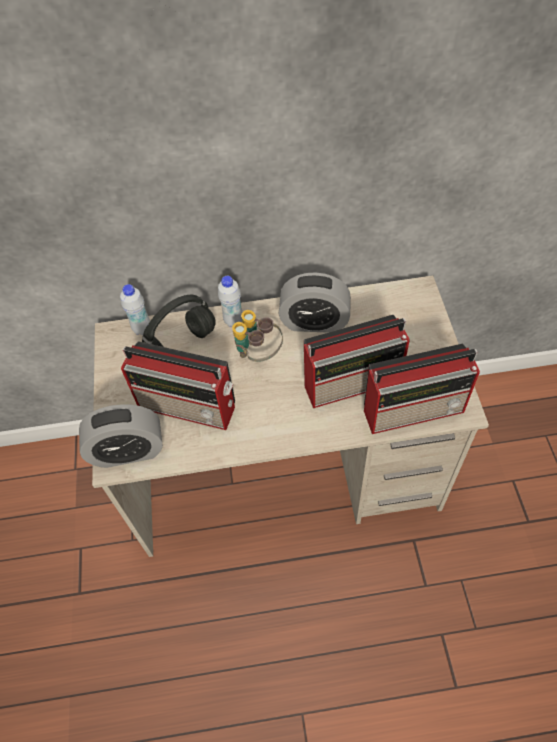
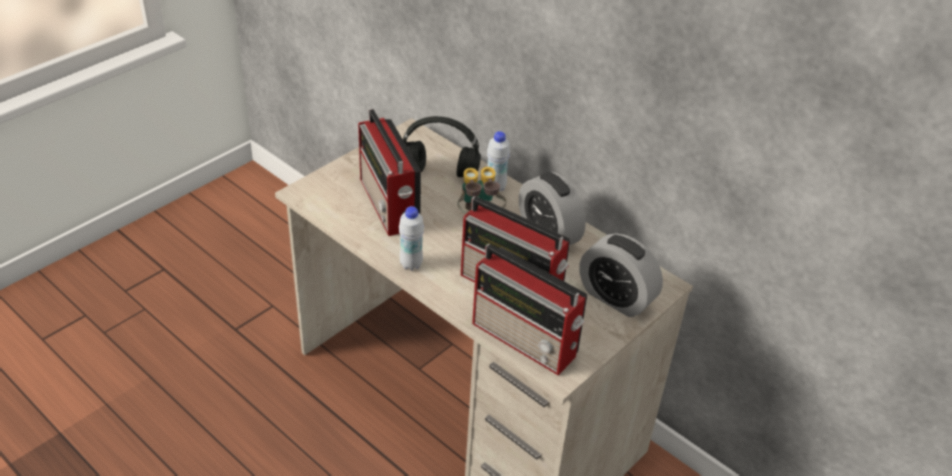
camera: 45 degrees right, 15 degrees down
(128, 451) = (319, 194): alarm clock -> alarm clock (616, 297)
(142, 329) = (432, 143): white bottle -> white bottle (411, 264)

